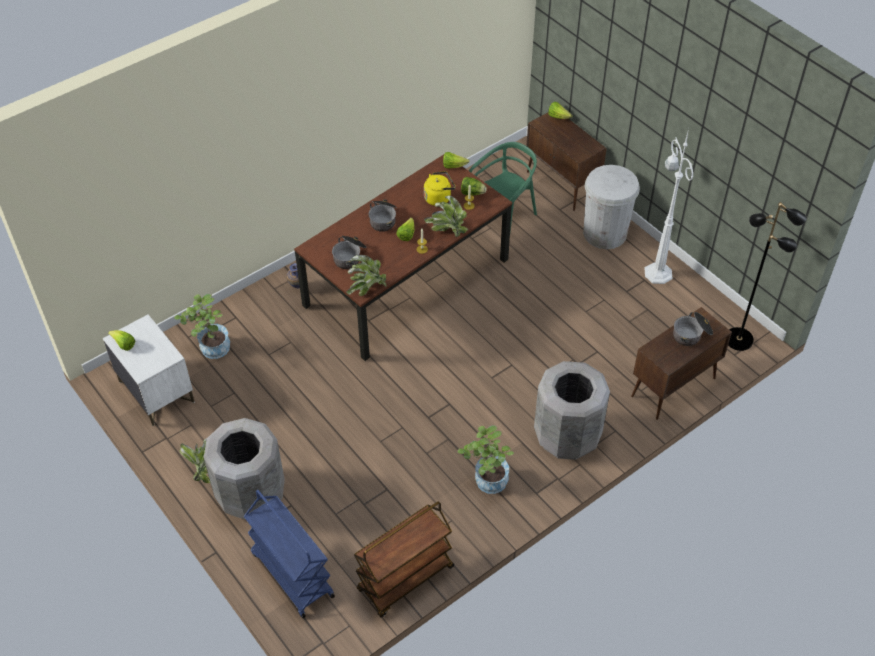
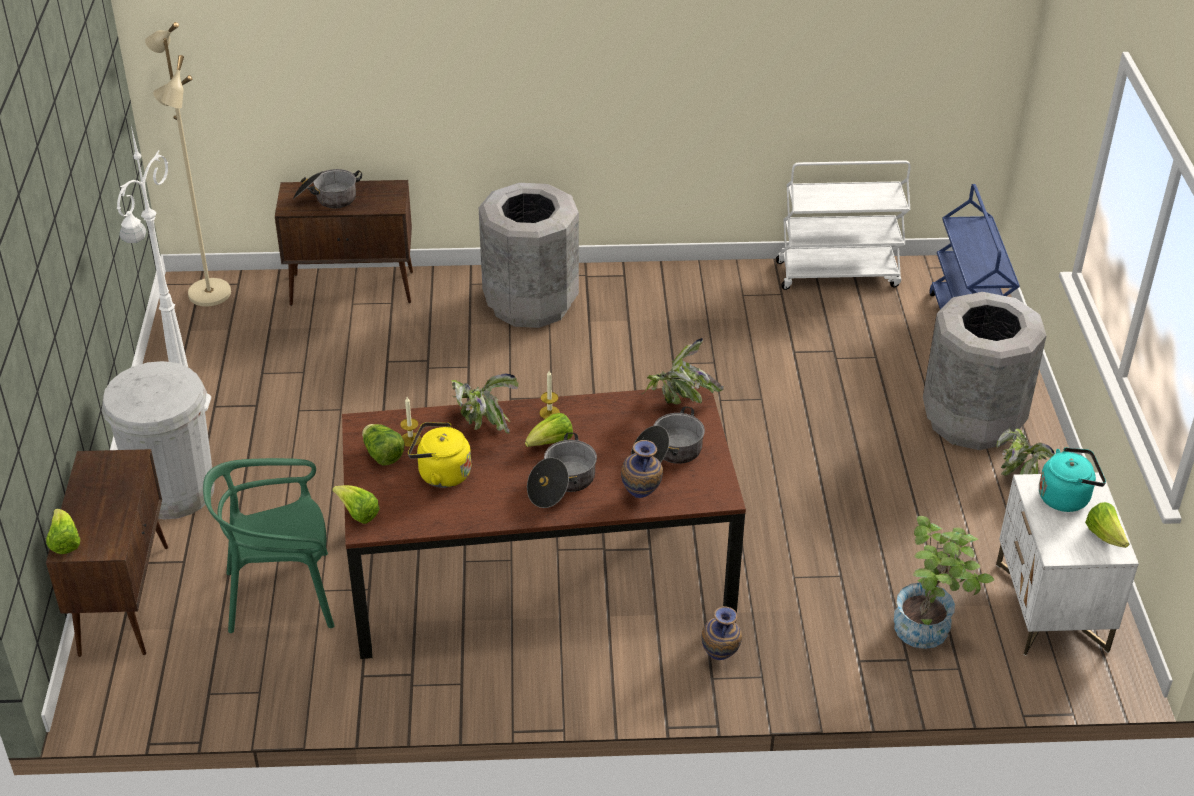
camera: 145 degrees left, 10 degrees down
(151, 358) = (1066, 497): none -> turquoise kettle
(344, 231) = (641, 496): none -> vase
(405, 579) = (838, 274): brown cart -> white cart
(486, 482) = (669, 307): potted plant -> none
(739, 339) = (208, 294): black floor lamp -> beige floor lamp

